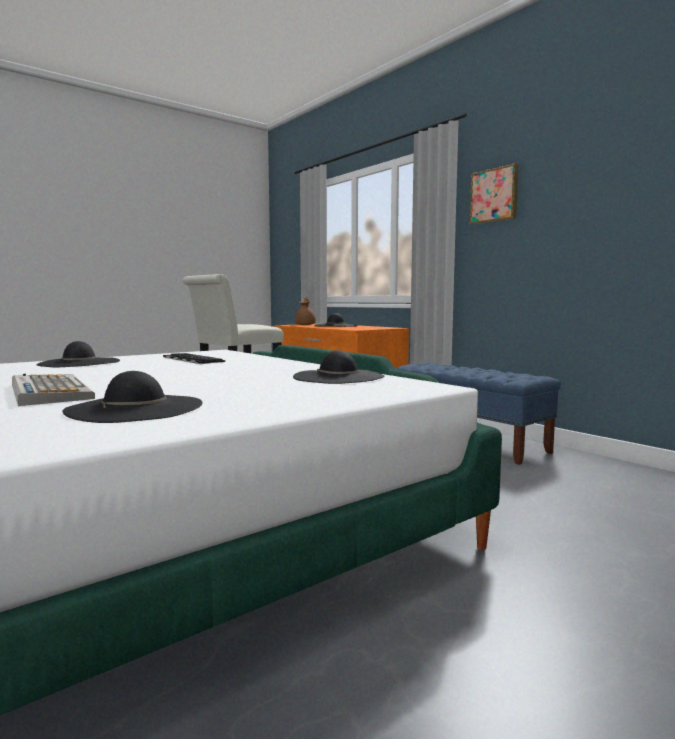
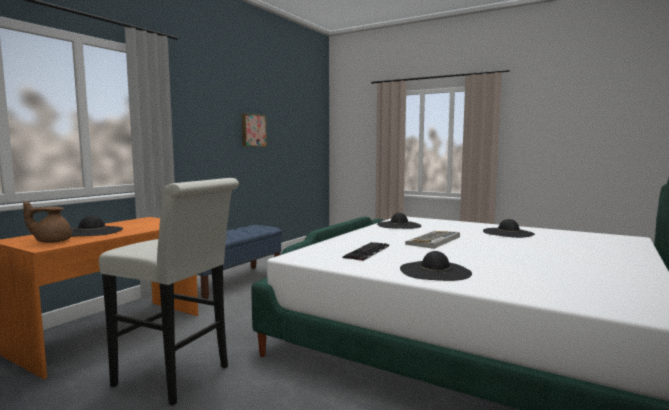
camera: 110 degrees left, 0 degrees up
(49, 391) = (517, 247): keyboard -> keyboard (433, 240)
(495, 195) = (189, 107): picture -> picture (253, 130)

